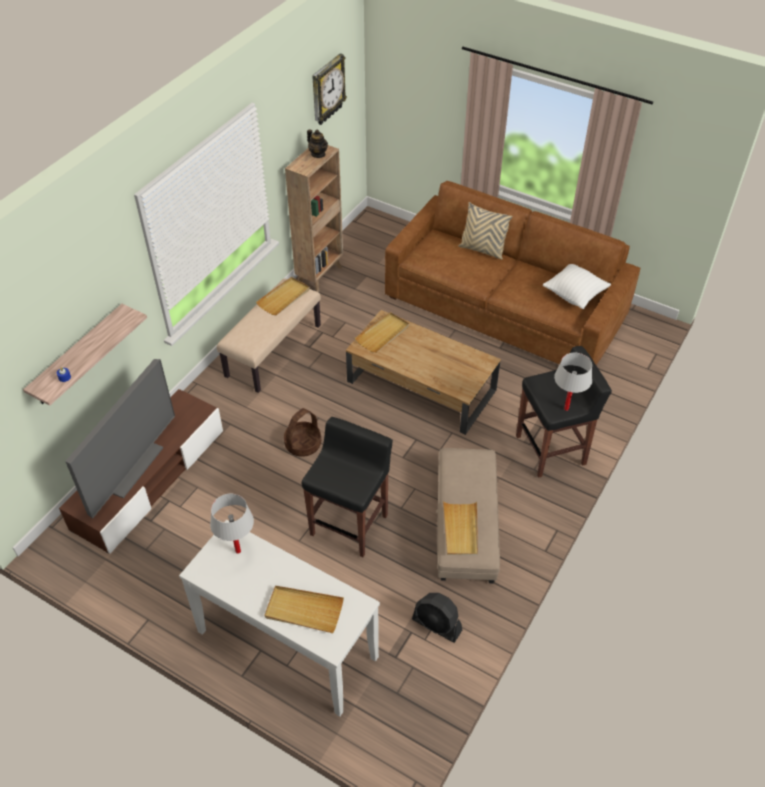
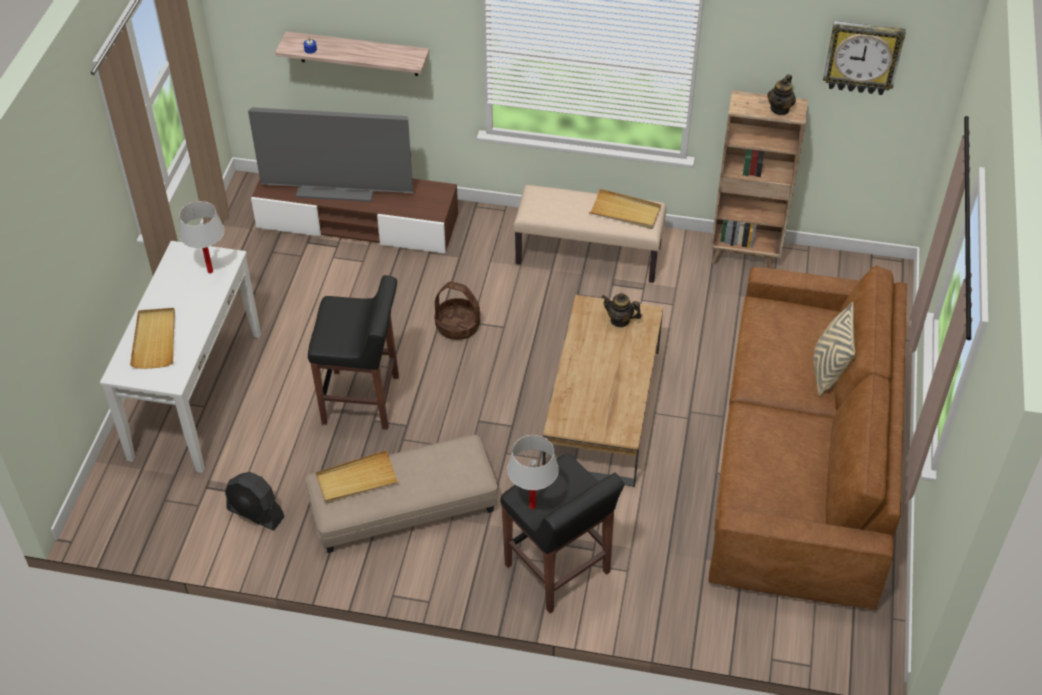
camera: 70 degrees right, 0 degrees up
(383, 334) = (620, 320): beige tray -> teapot
(437, 625) = (255, 513): black fan -> black fan turned 75 degrees counterclockwise
(574, 295) = (792, 493): white pillow -> none

